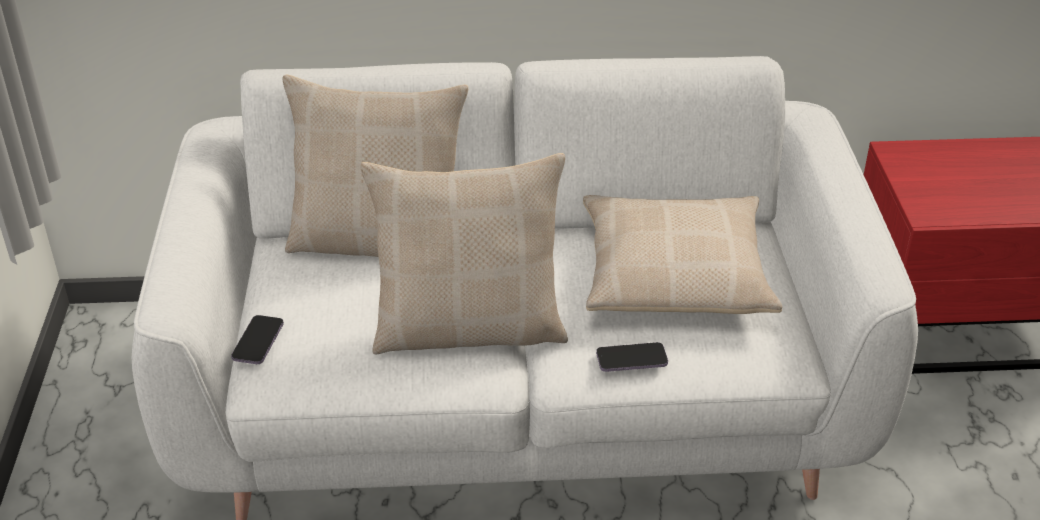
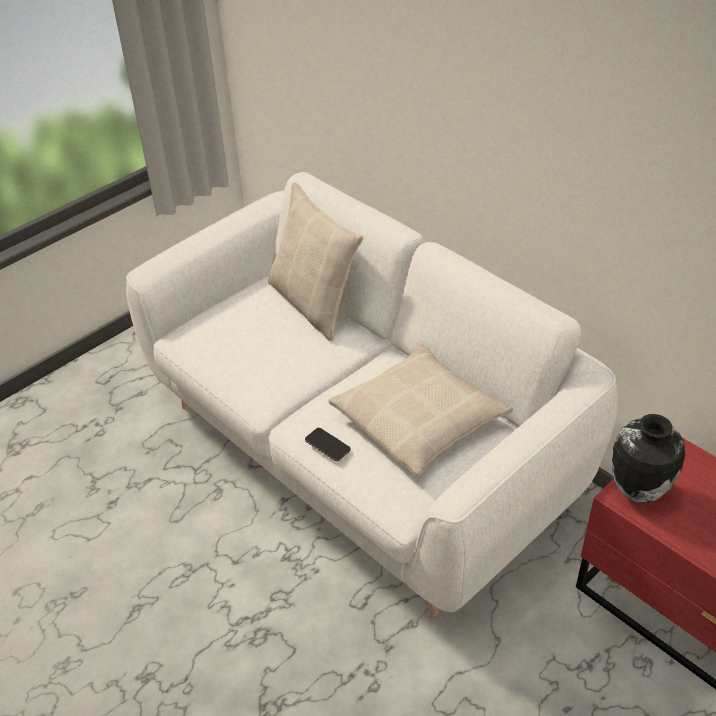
camera: 50 degrees right, 5 degrees up
(258, 342) = (198, 317): phone -> none
(469, 327) = (286, 375): beige pillow -> none
(932, 203) = (636, 491): none -> vase

